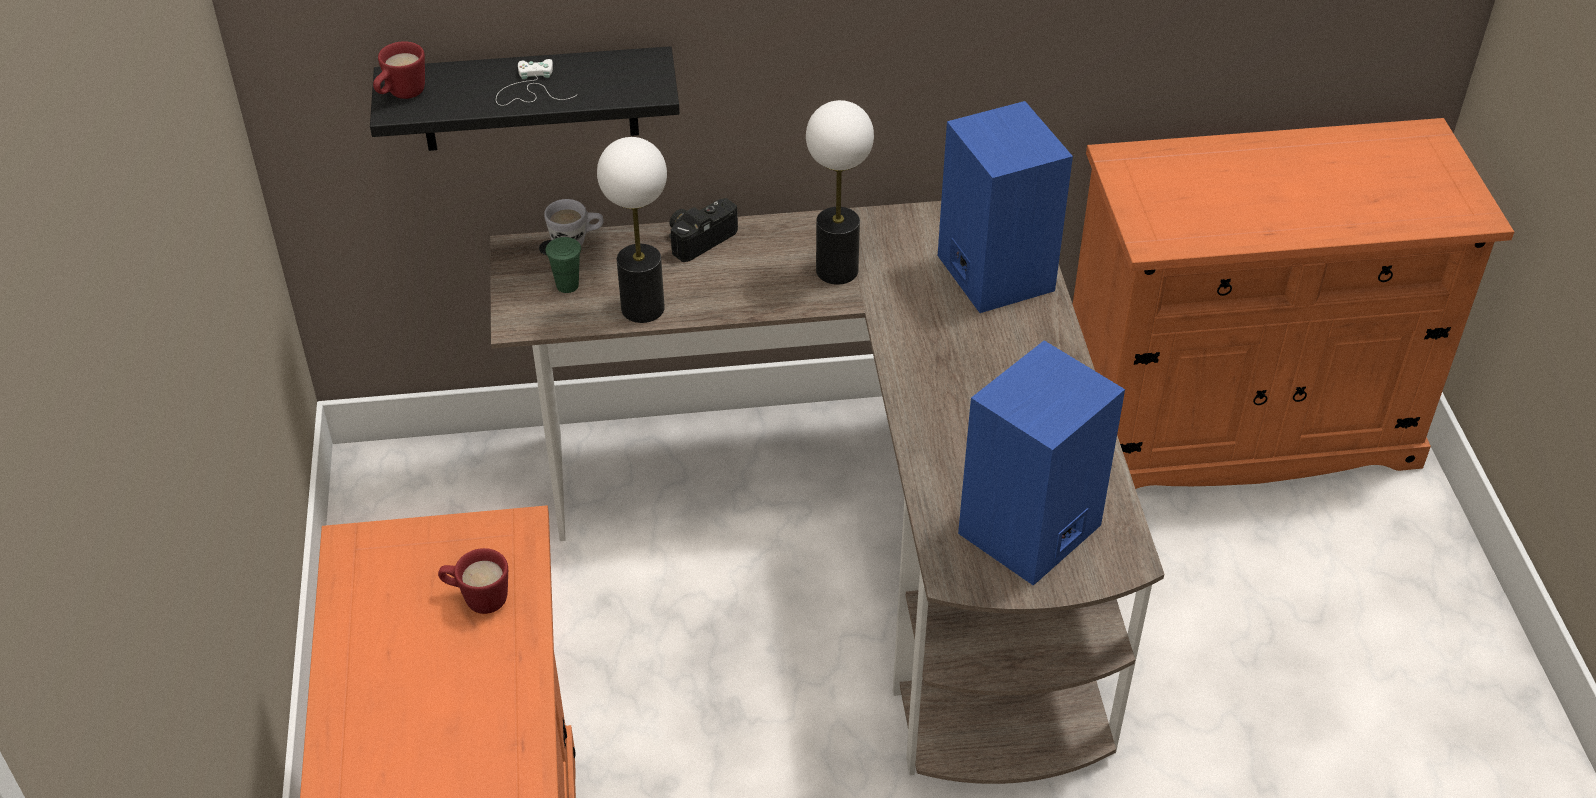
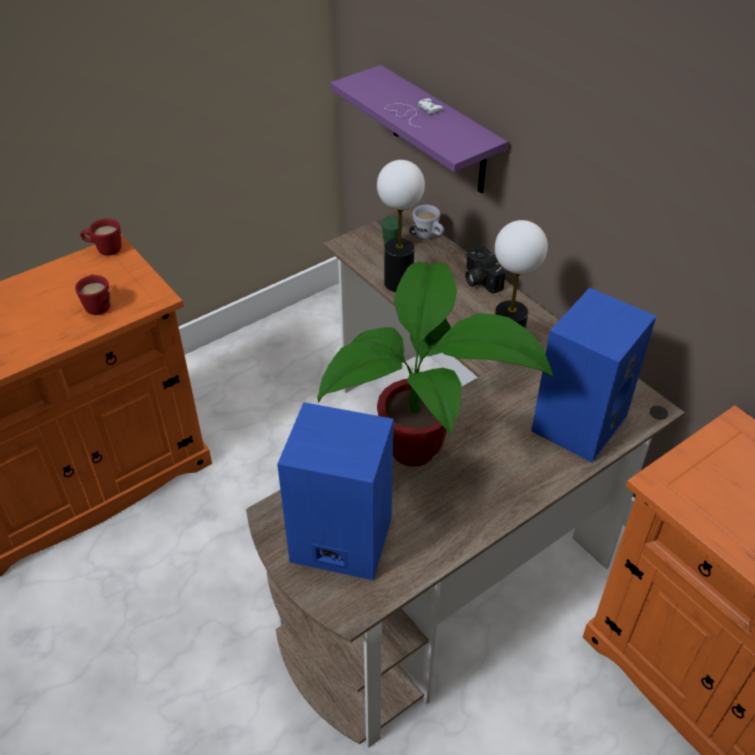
camera: 60 degrees right, 0 degrees up
(401, 95) = (365, 80): red mug -> red mug (104, 250)
(529, 99) = (438, 132): black shelf -> purple shelf
(699, 237) = (479, 279): camera -> camera turned 135 degrees counterclockwise
(945, 409) = (422, 449): none -> potted plant

